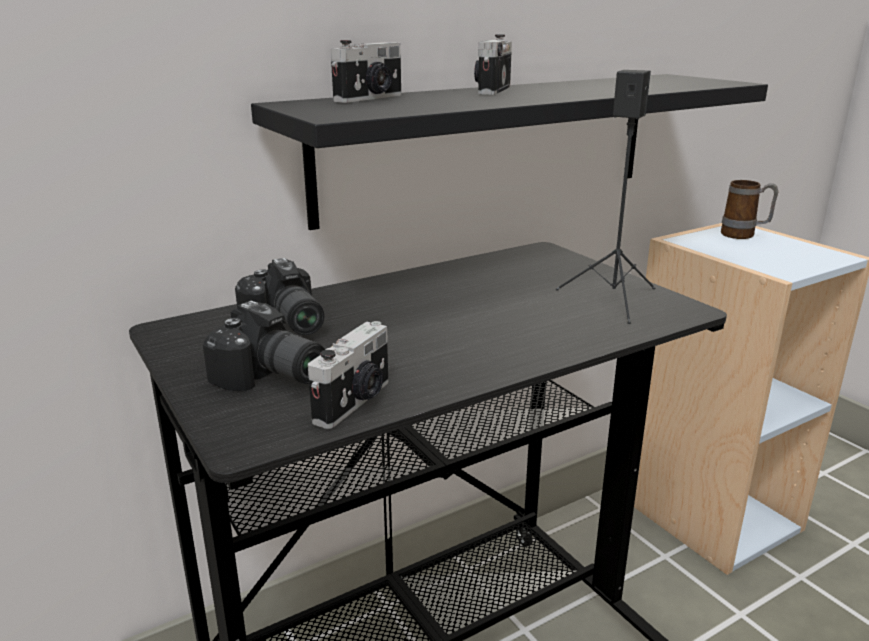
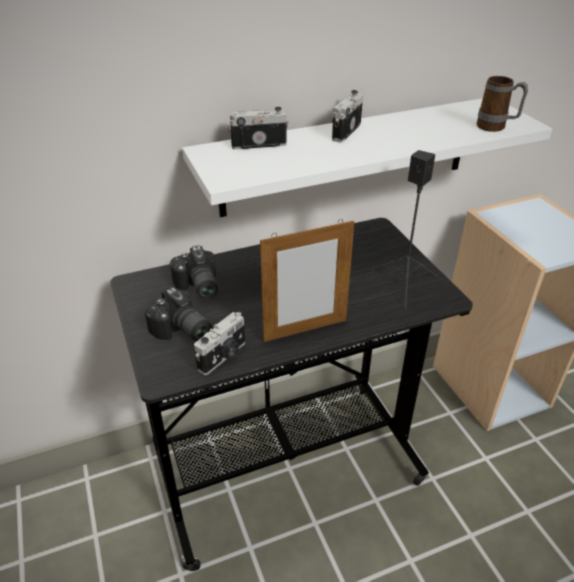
camera: 10 degrees right, 15 degrees up
(371, 98) = (258, 144): camera -> camera turned 150 degrees counterclockwise
(485, 359) = (305, 330): none -> picture frame
(491, 144) = (348, 156): black shelf -> white shelf
(744, 235) = (538, 213): mug -> mug (496, 128)

